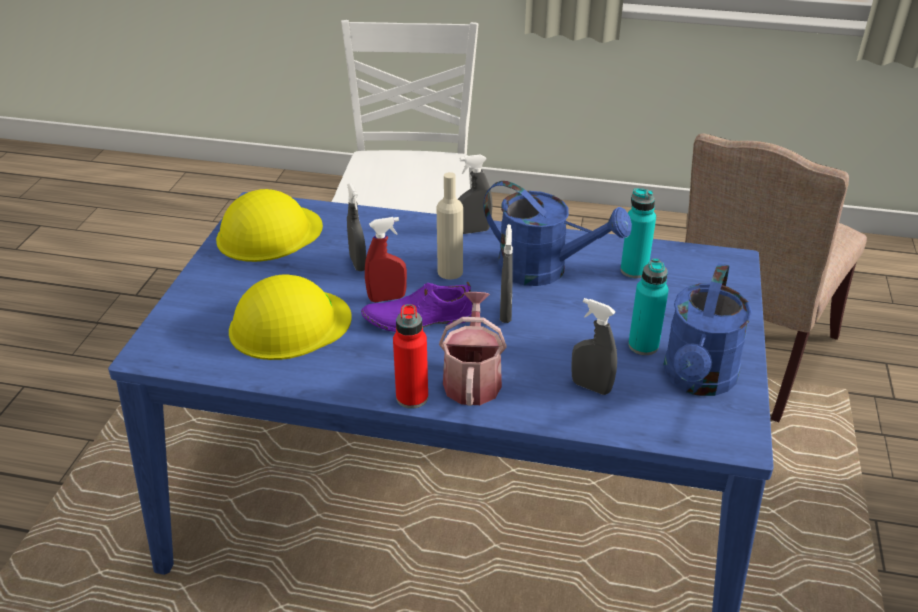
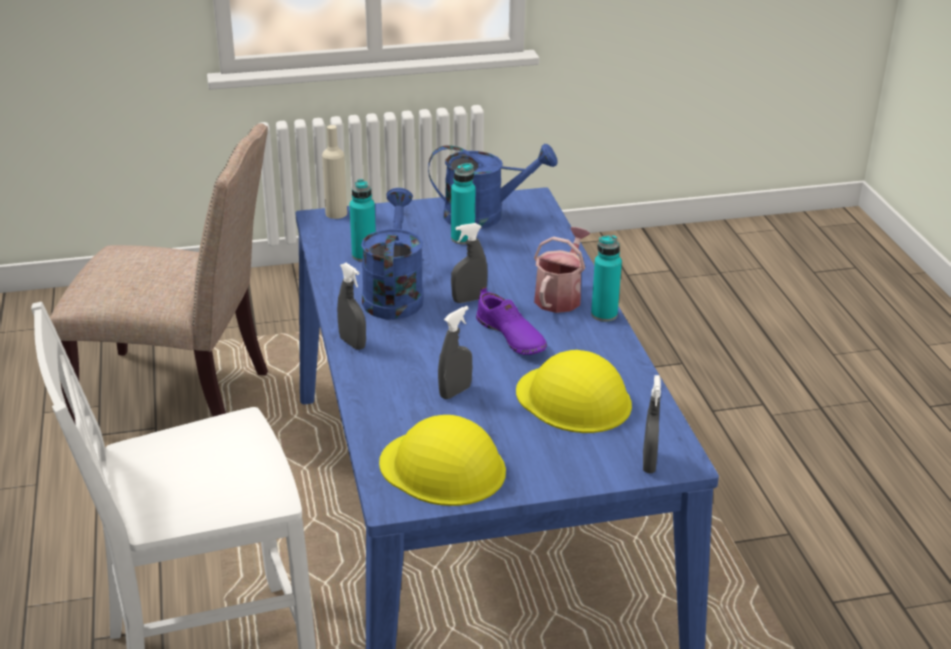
camera: 115 degrees left, 5 degrees down
(387, 298) = (495, 360): red spray bottle -> none
(412, 397) = (604, 315): red bottle -> turquoise bottle
(450, 272) = (430, 339): beige bottle -> beige bottle (336, 213)
(472, 378) = (560, 296): watering can -> watering can turned 135 degrees clockwise
(591, 387) = (526, 250): grey spray bottle -> grey spray bottle (649, 463)

